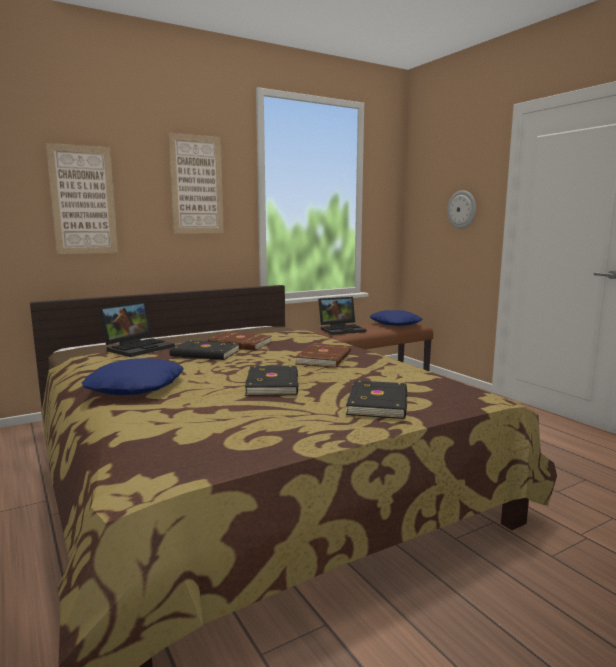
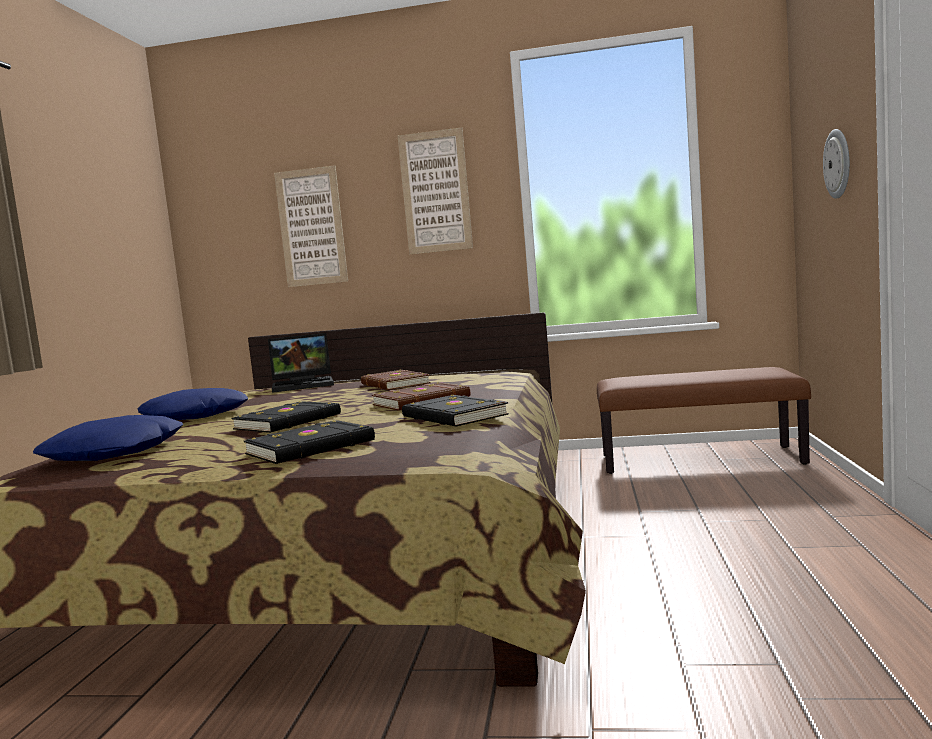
camera: 40 degrees right, 5 degrees down
(205, 354) = (333, 392): black book -> black book (453, 416)
(342, 329) = (637, 377): laptop -> none
(395, 324) = (745, 371): blue pillow -> blue pillow (115, 453)

